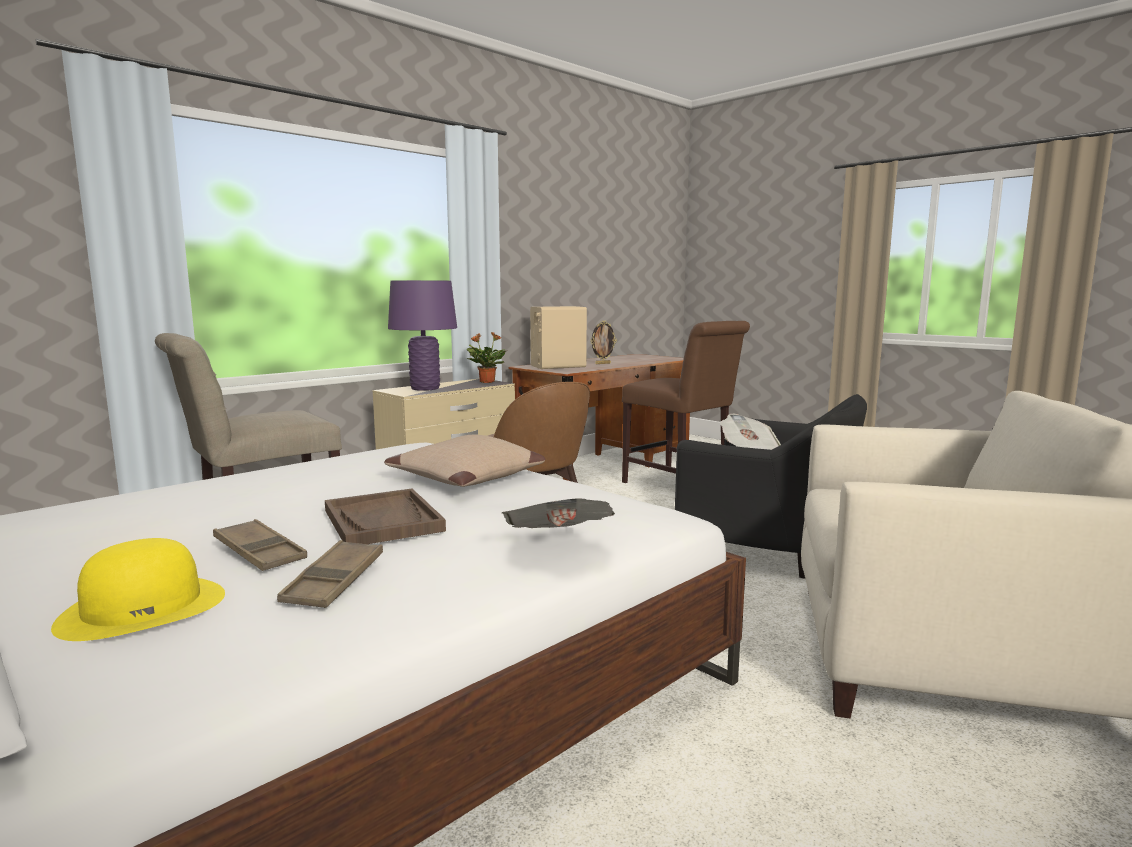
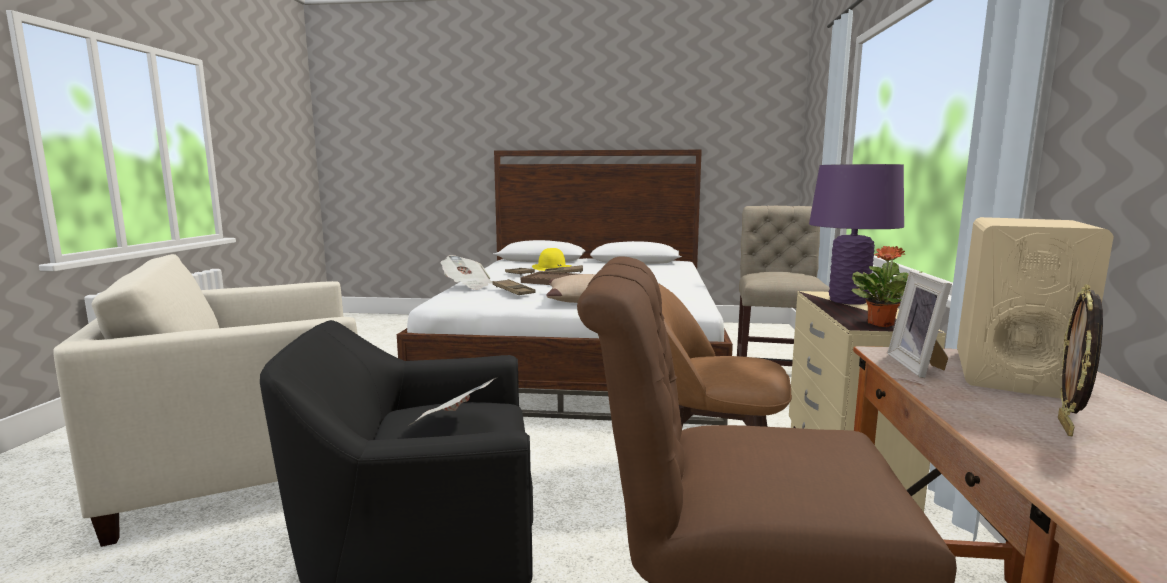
camera: 140 degrees right, 0 degrees up
(523, 504) = (513, 291): none -> brown tray
(575, 369) = (920, 366): none -> picture frame

